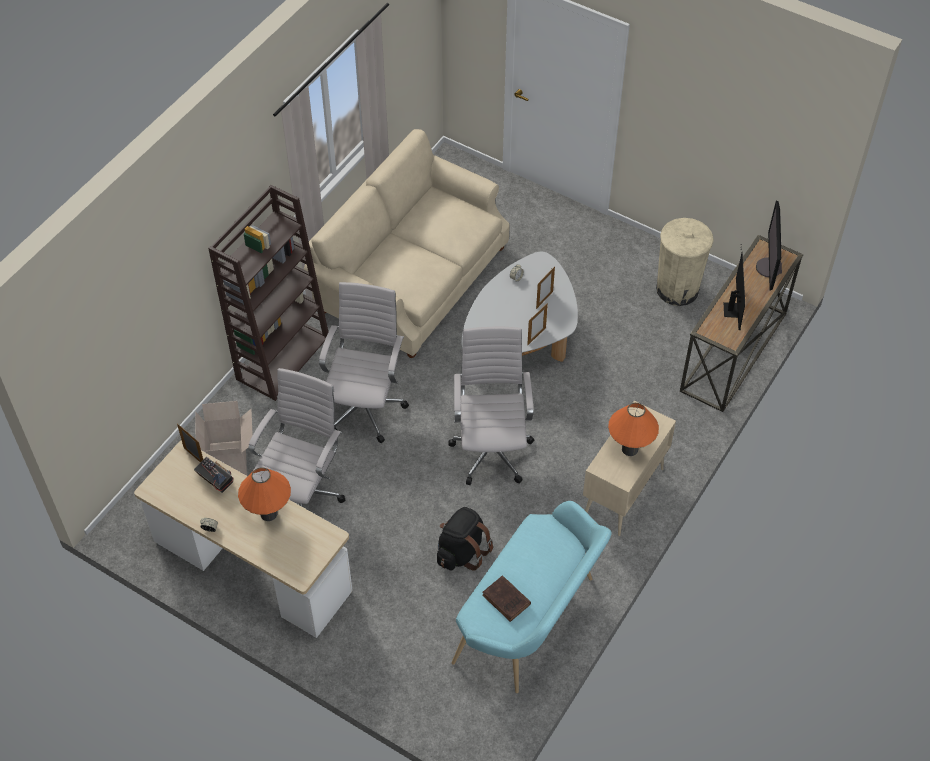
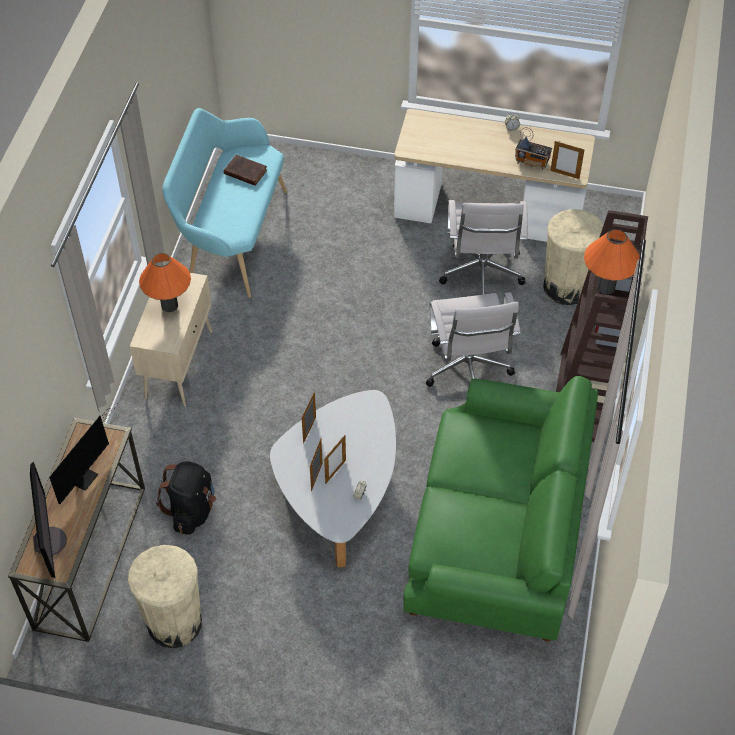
camera: 160 degrees right, 0 degrees up
(229, 460) = (566, 287): cardboard box -> beige trash can
(269, 513) = (470, 151): orange table lamp -> orange table lamp (606, 287)
(412, 278) = (497, 535): beige sofa -> green sofa
(462, 552) = (313, 272): black backpack -> black backpack (192, 510)
(491, 449) = (323, 368): white office chair -> none
(528, 299) = (335, 471): none -> picture frame
(733, 307) = (86, 475): monitor -> monitor turned 135 degrees counterclockwise

